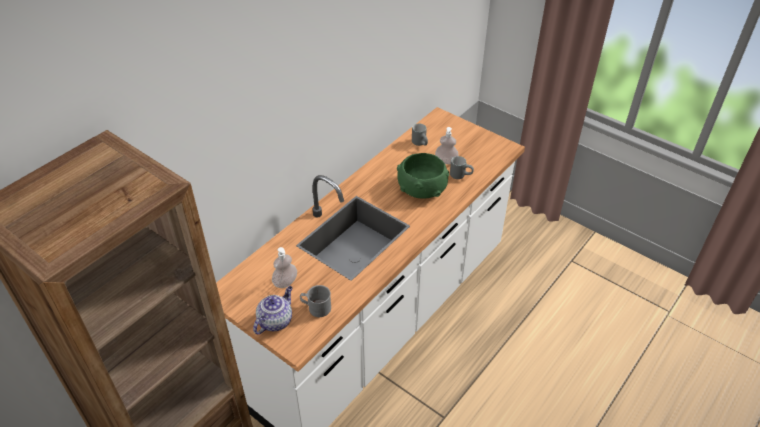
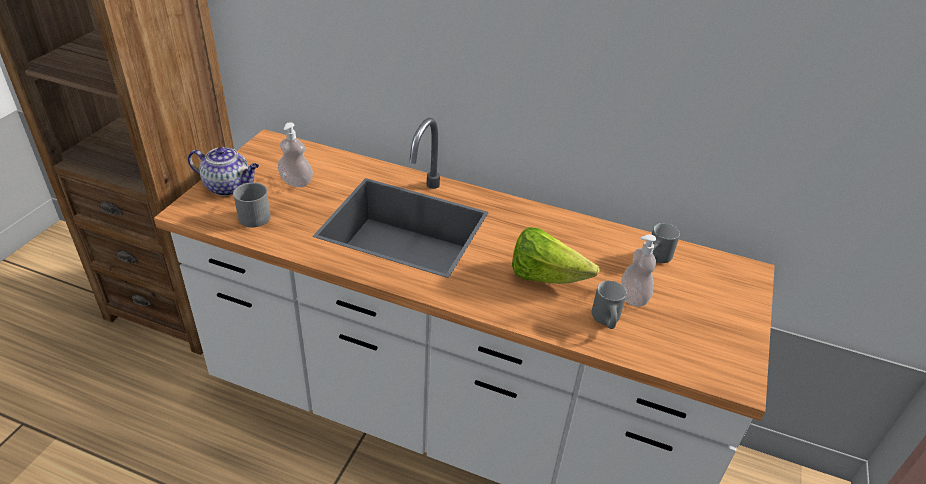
camera: 70 degrees right, 5 degrees down
(421, 187) = (545, 276): green bowl -> lettuce

